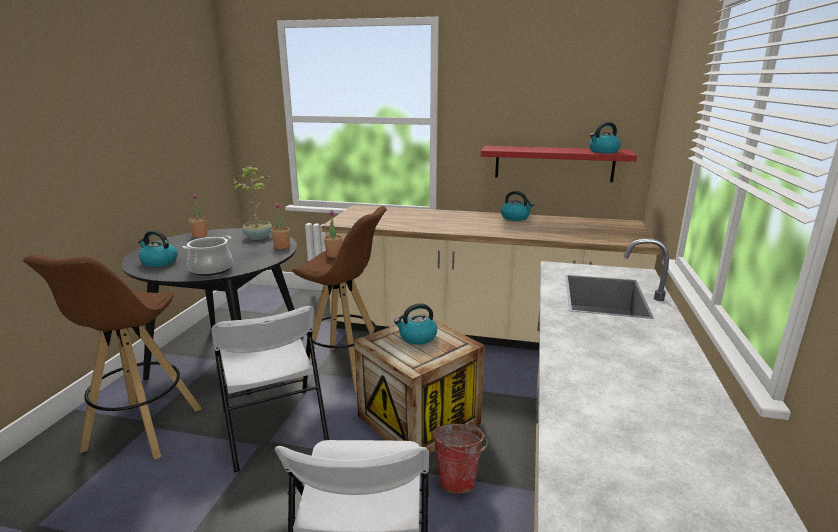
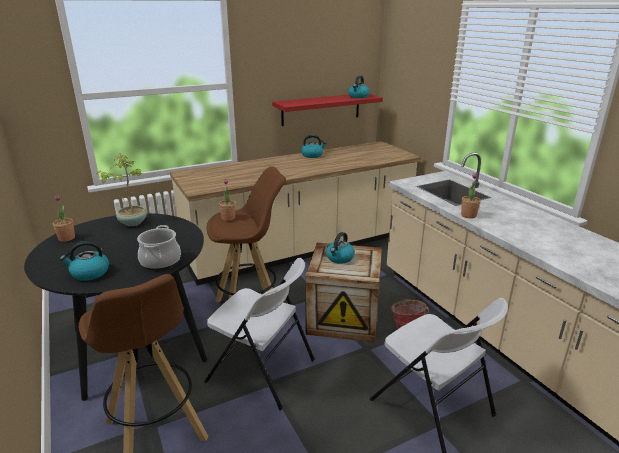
camera: 40 degrees left, 5 degrees up
(282, 247) = (176, 224): potted plant -> potted plant (468, 215)

